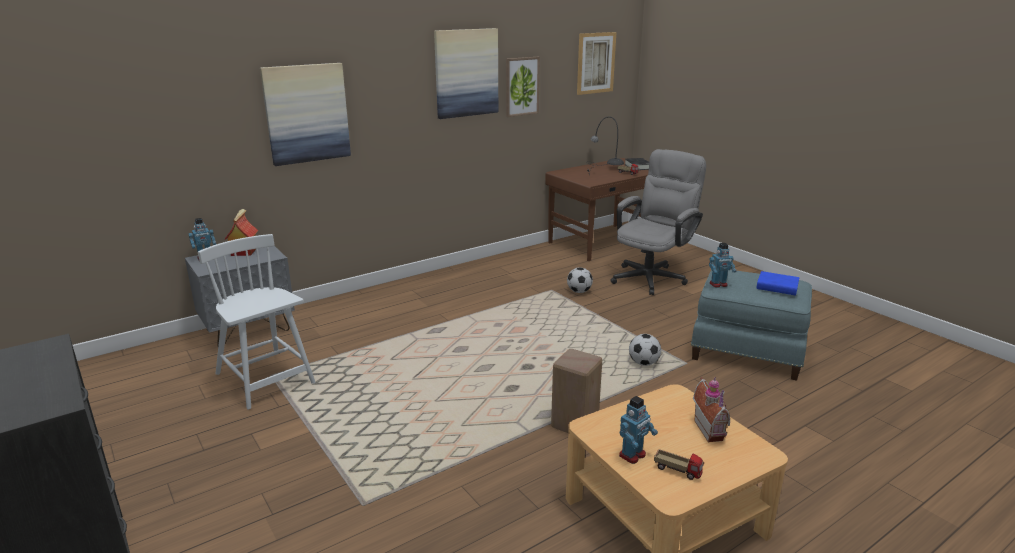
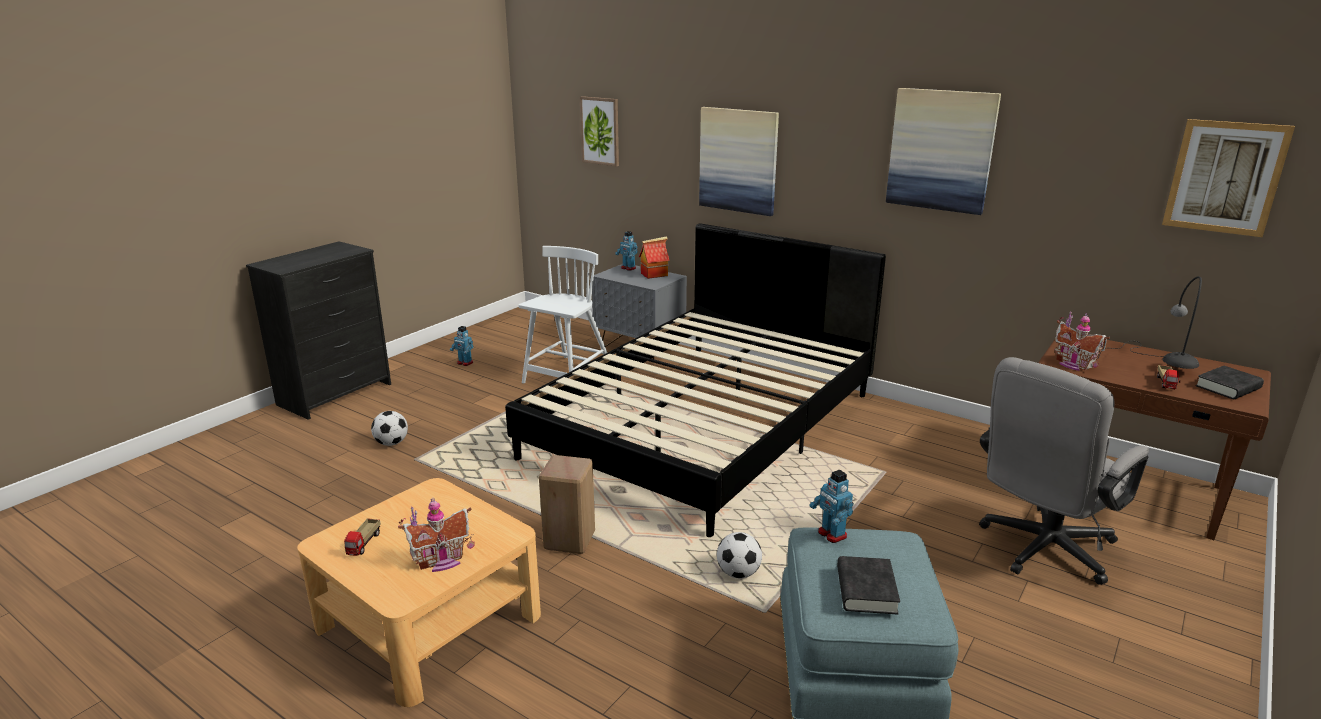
camera: 70 degrees right, 0 degrees up
(436, 333) = (704, 425): none -> black bed
(521, 86) = (1038, 187): picture -> picture (600, 131)
(579, 291) = (905, 493): football -> football (392, 443)
(594, 180) = (1073, 364): none -> toy house
(633, 455) = (387, 517): toy robot -> toy robot (464, 363)
(652, 276) = (1041, 551): grey office chair -> grey office chair turned 120 degrees clockwise
(777, 287) = (866, 590): blue book -> black book

